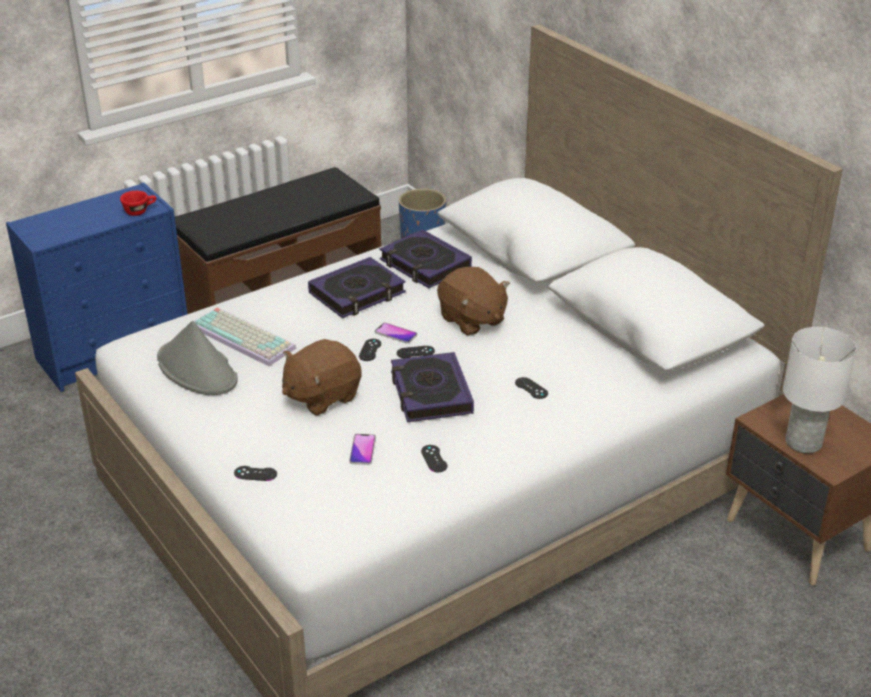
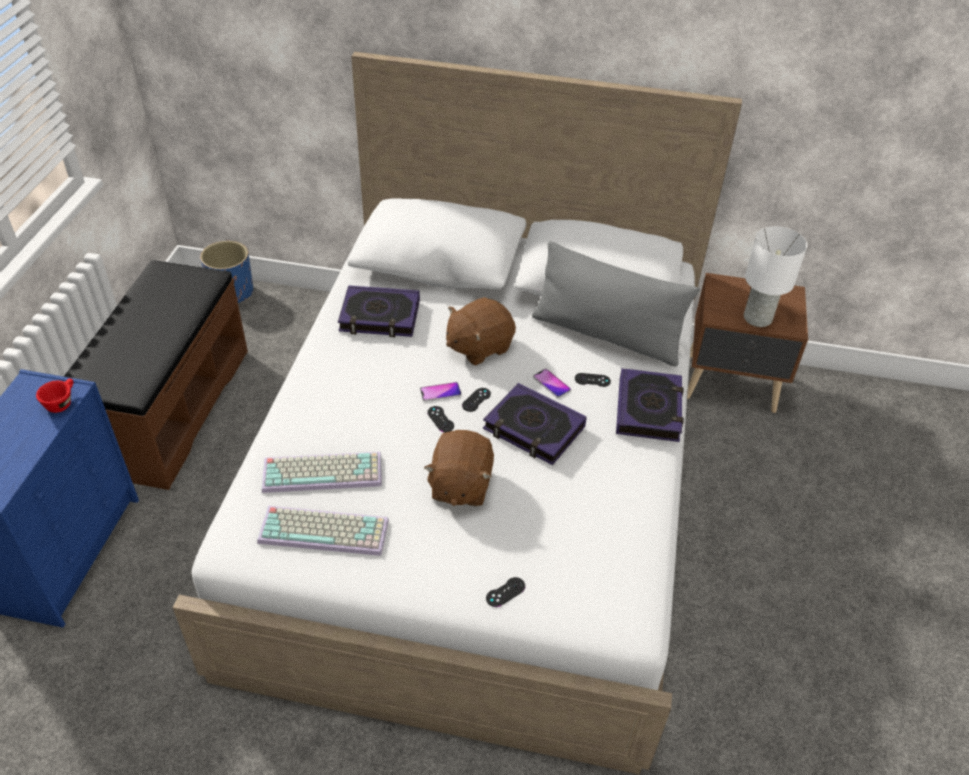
camera: 45 degrees left, 10 degrees up
(197, 370) = (326, 529): grey hat -> keyboard
(357, 293) = (362, 373): book -> book (649, 409)
(362, 450) = (553, 511): phone -> phone (551, 384)
(434, 459) = (609, 483): black game controller -> none
(472, 320) = (478, 346): brown plush toy -> brown plush toy turned 135 degrees clockwise
(595, 365) = (606, 335): none -> grey pillow

